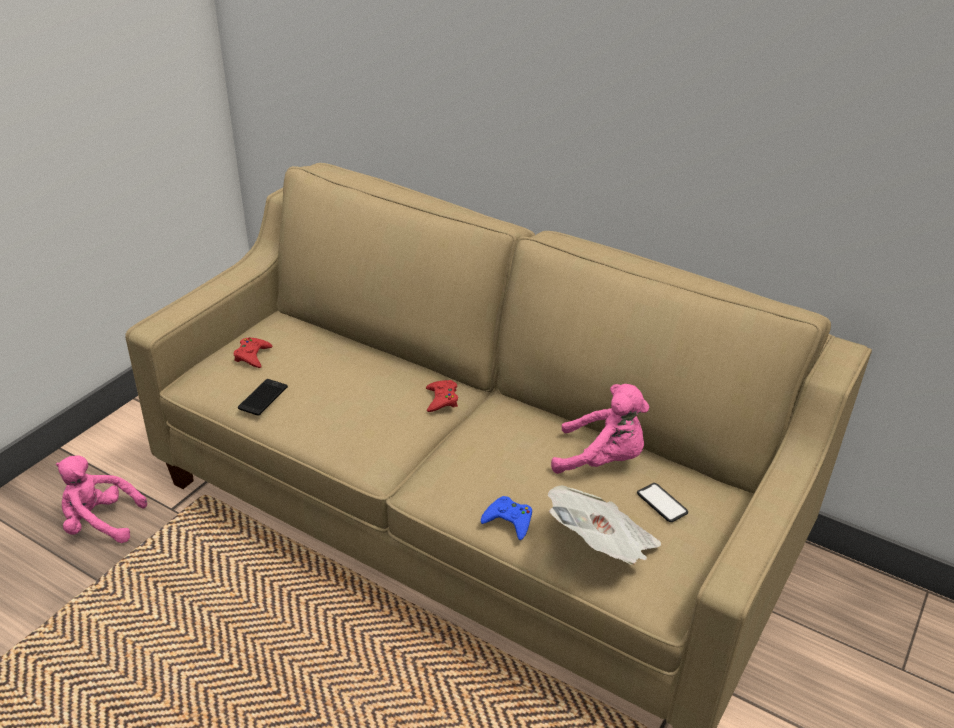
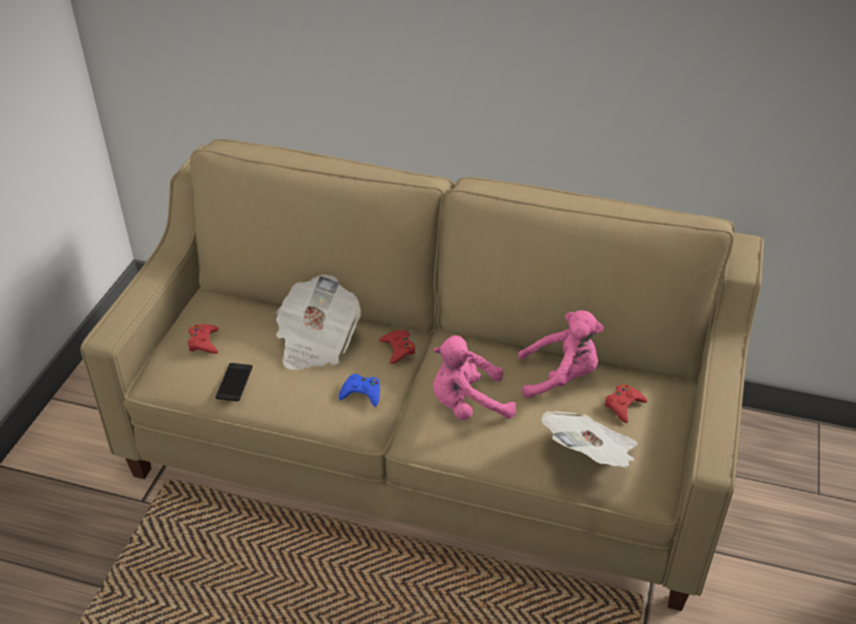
camera: 15 degrees left, 5 degrees up
(100, 523) = (77, 531): pink plush toy -> pink plush toy (467, 404)
(361, 376) = (316, 342): none -> newspaper
(509, 521) = (504, 451): blue game controller -> blue game controller (361, 393)
(662, 503) = (623, 405): phone -> red game controller

